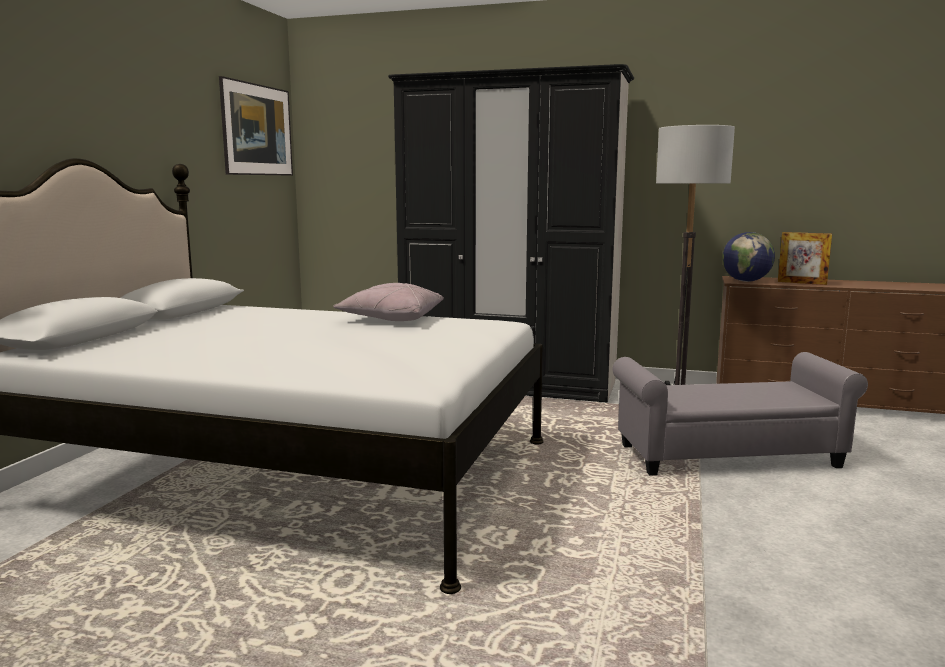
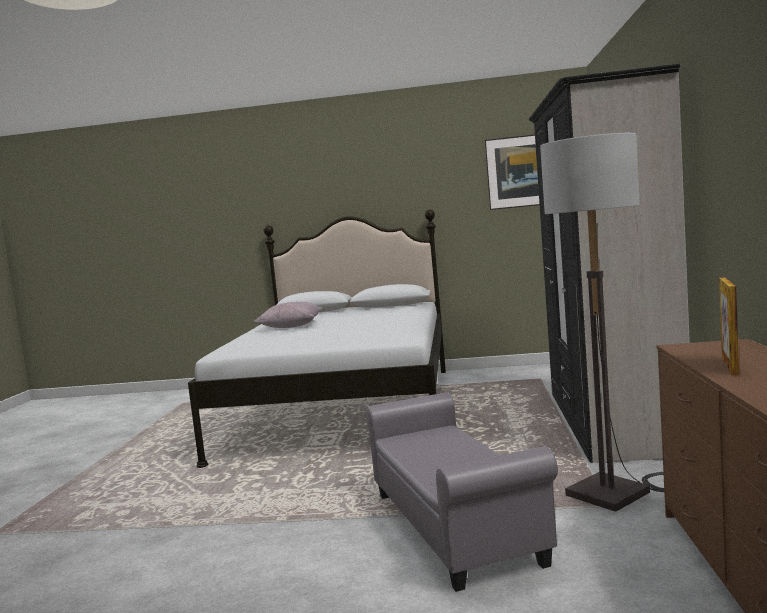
camera: 80 degrees right, 5 degrees down
(391, 319) = (399, 325): purple pillow -> purple pillow (291, 325)
(746, 281) = (694, 348): globe -> none

